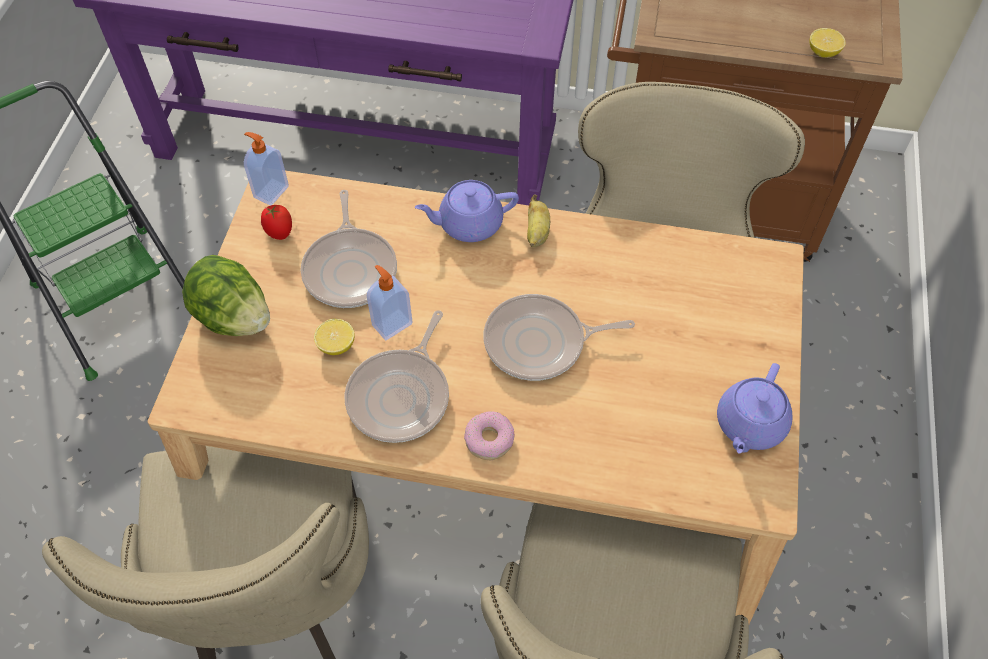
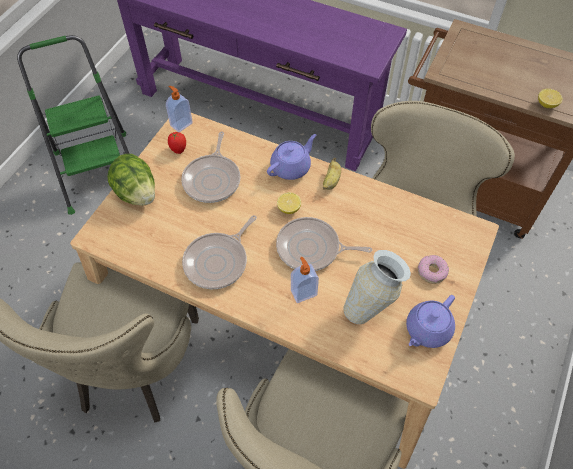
camera: 15 degrees right, 0 degrees up
(336, 345) = (190, 223): lemon -> lemon (289, 208)
(391, 324) = (226, 217): soap dispenser -> soap dispenser (303, 292)
(469, 224) = (291, 167): purple teapot -> purple teapot turned 135 degrees clockwise
(489, 439) = (262, 300): donut -> donut (431, 271)
(658, 410) = (372, 307): none -> vase

